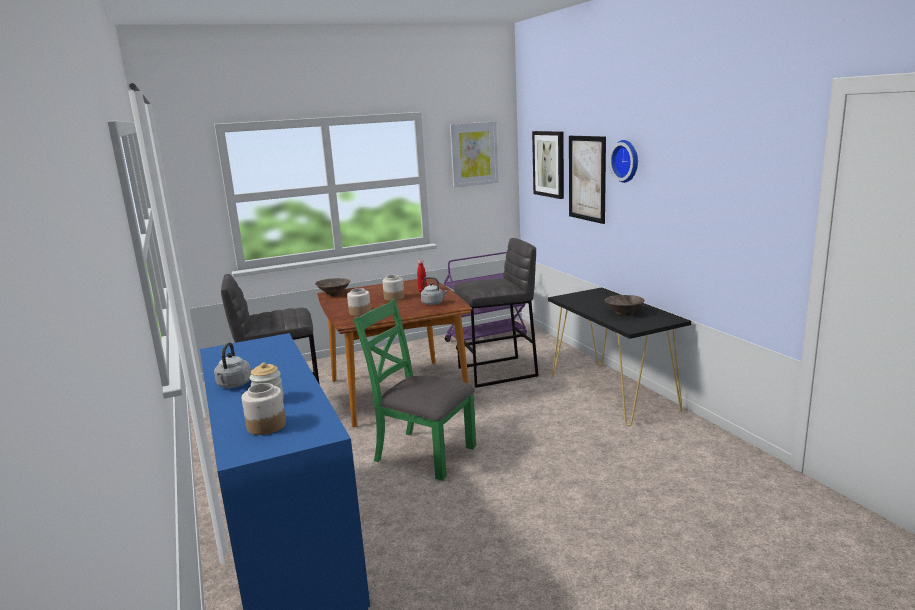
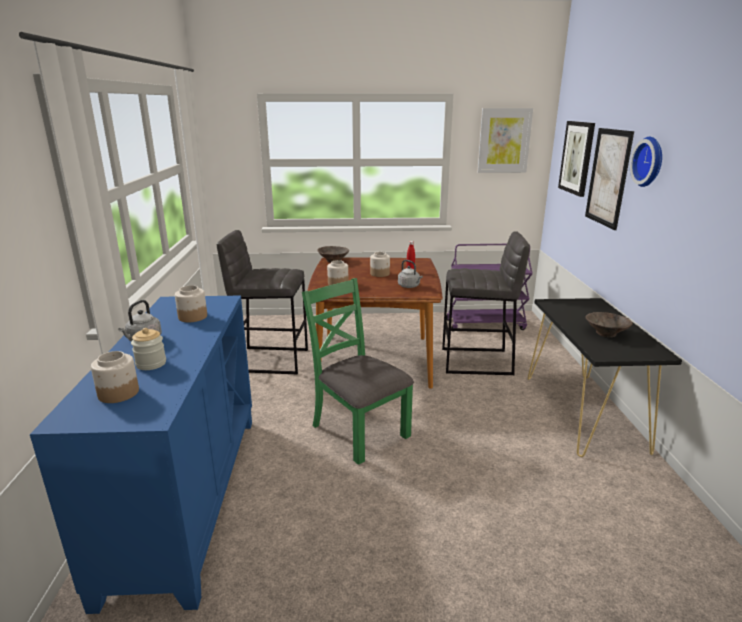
camera: 20 degrees right, 5 degrees up
(261, 358) = (192, 317): none -> jar

